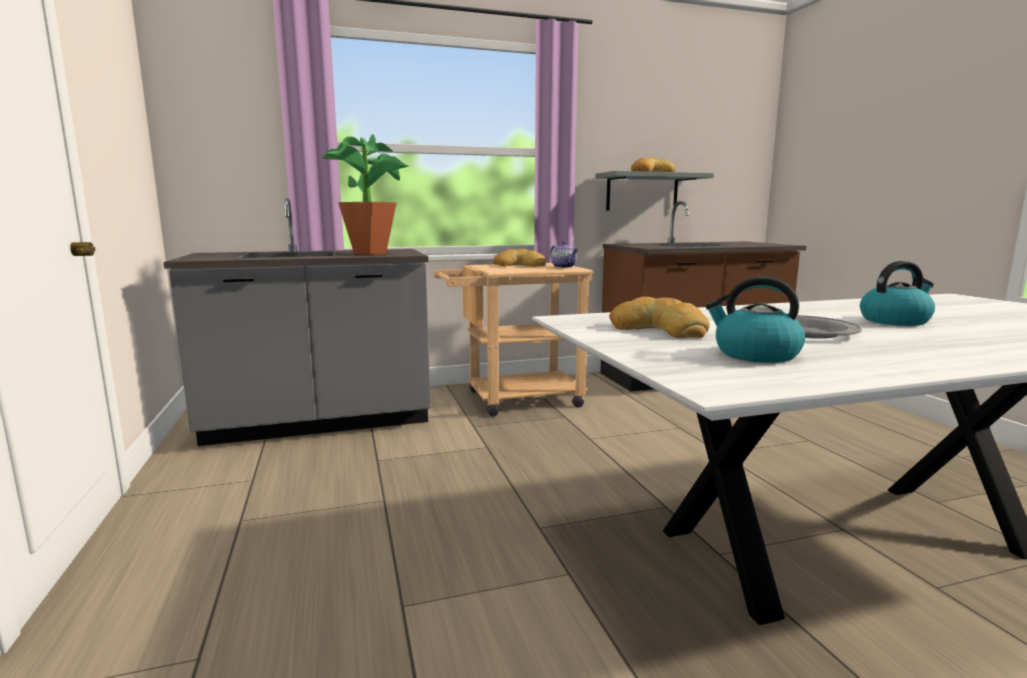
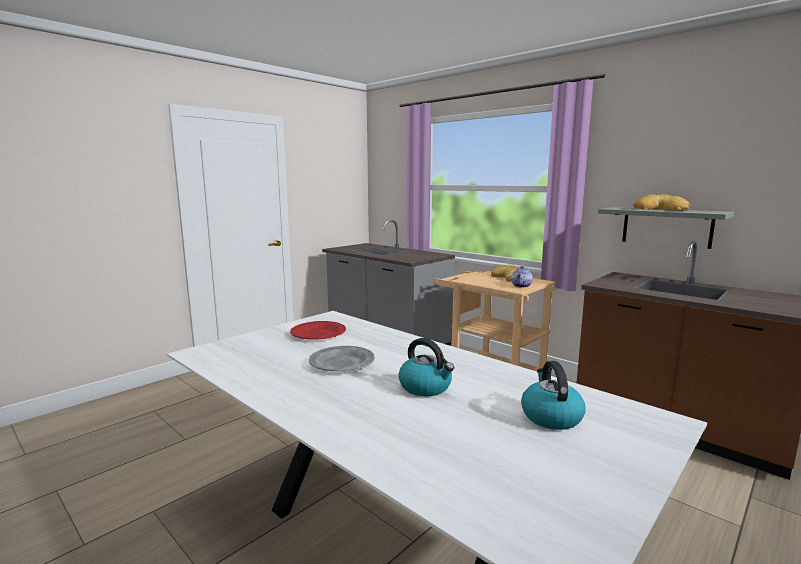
camera: 60 degrees right, 0 degrees up
(368, 253) = (407, 255): potted plant -> none
(659, 329) = (318, 334): bread -> red plate
(754, 354) = (265, 355): kettle -> kettle (550, 416)

